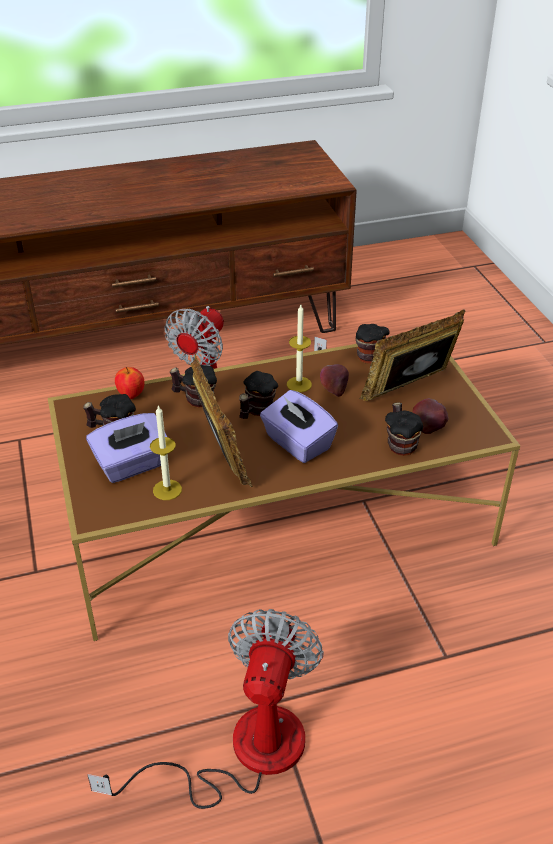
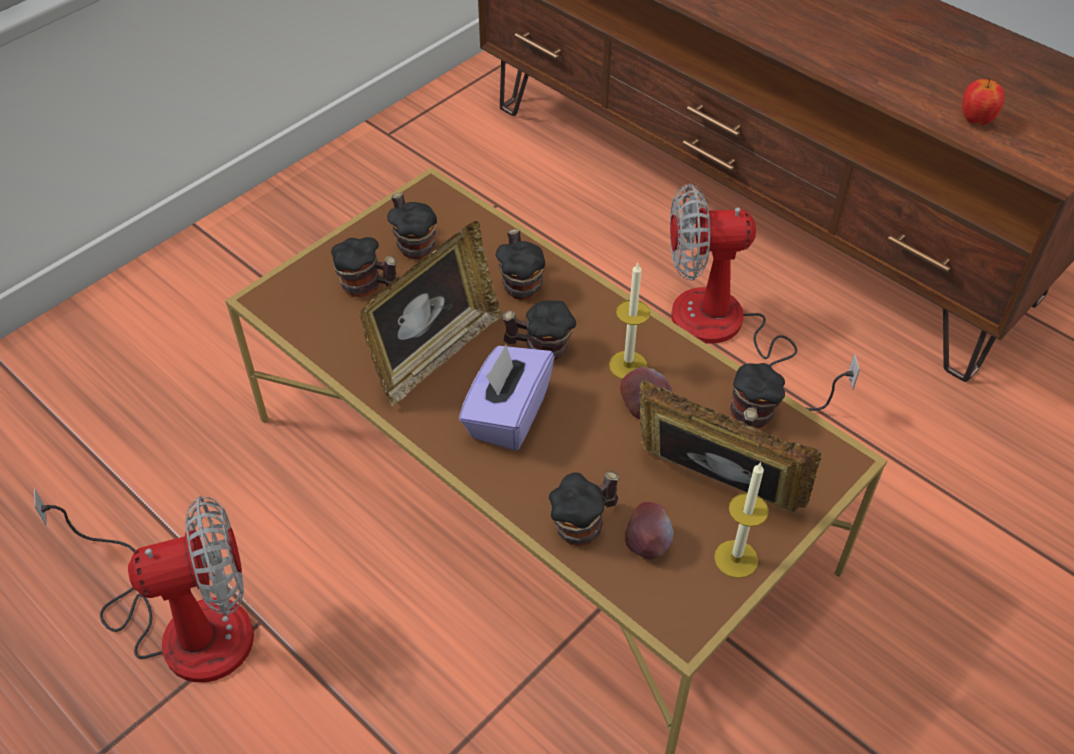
camera: 60 degrees right, 10 degrees up
(131, 395) = (485, 227): apple -> apple (975, 120)
(132, 465) = (367, 288): purple tissue box -> mug
(167, 490) = (346, 336): candle -> candle (736, 559)

